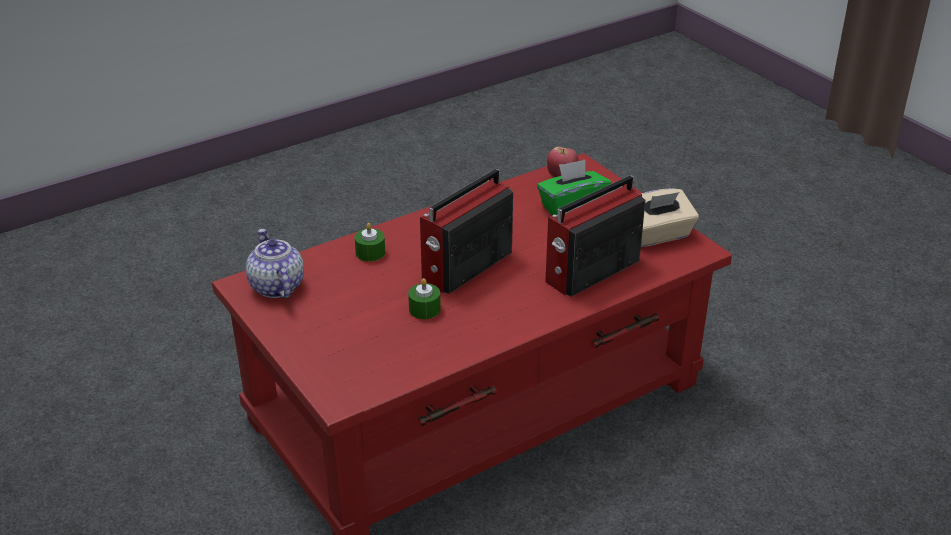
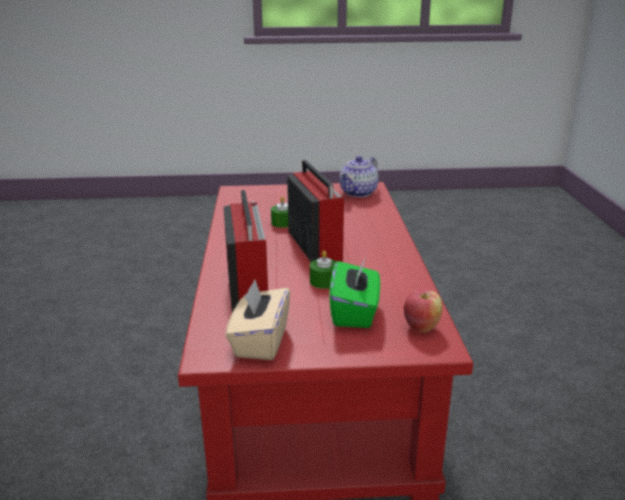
camera: 120 degrees right, 10 degrees down
(276, 286) = (358, 193): teapot -> teapot turned 120 degrees clockwise
(370, 252) = (369, 221): green candle -> green candle (324, 281)

